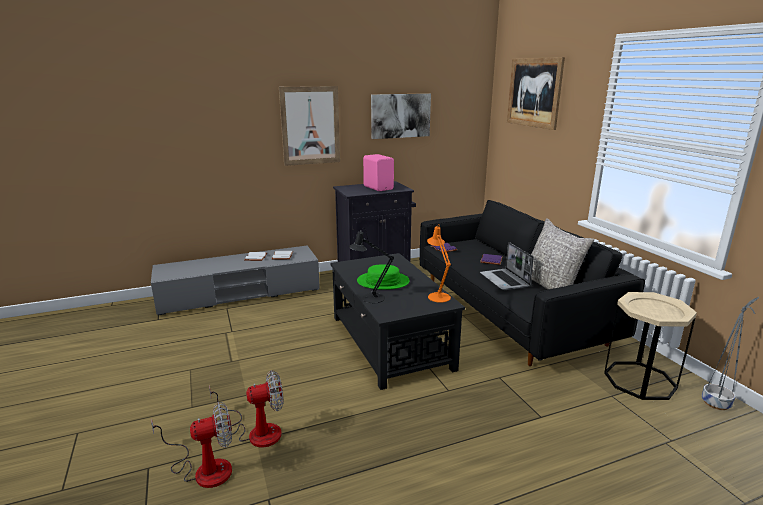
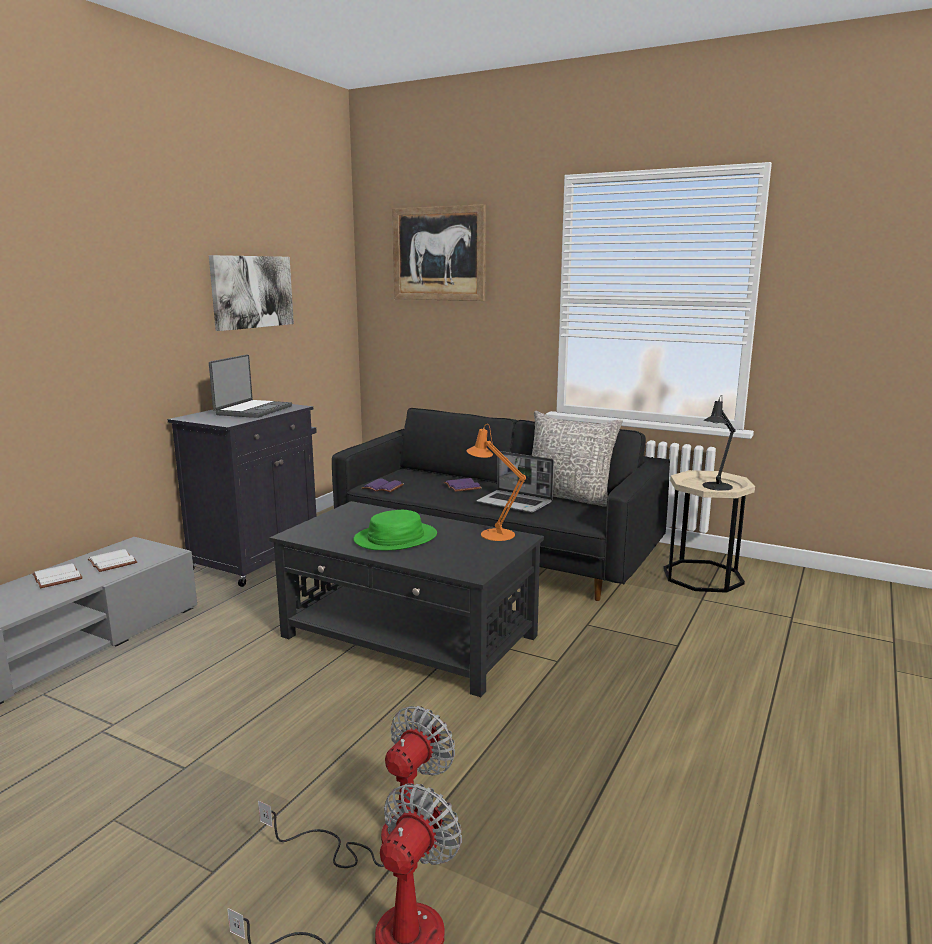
camera: 40 degrees left, 5 degrees down
(310, 126) = (119, 310): picture -> none
(370, 298) = (415, 561): black table lamp -> black table lamp (715, 487)
(378, 188) = (252, 410): pink speaker -> laptop
(716, 403) = (776, 573): grey planter -> none

